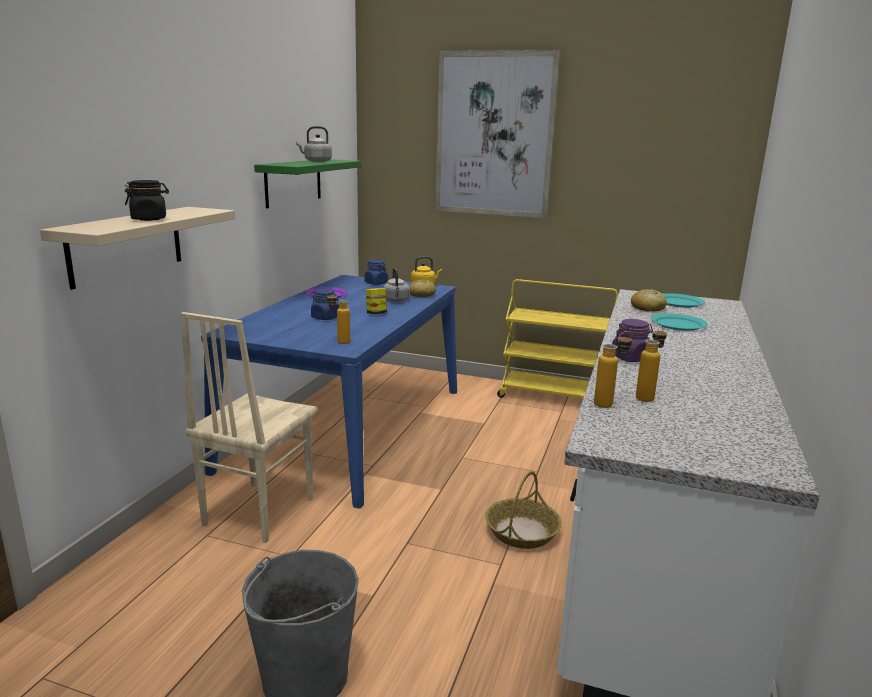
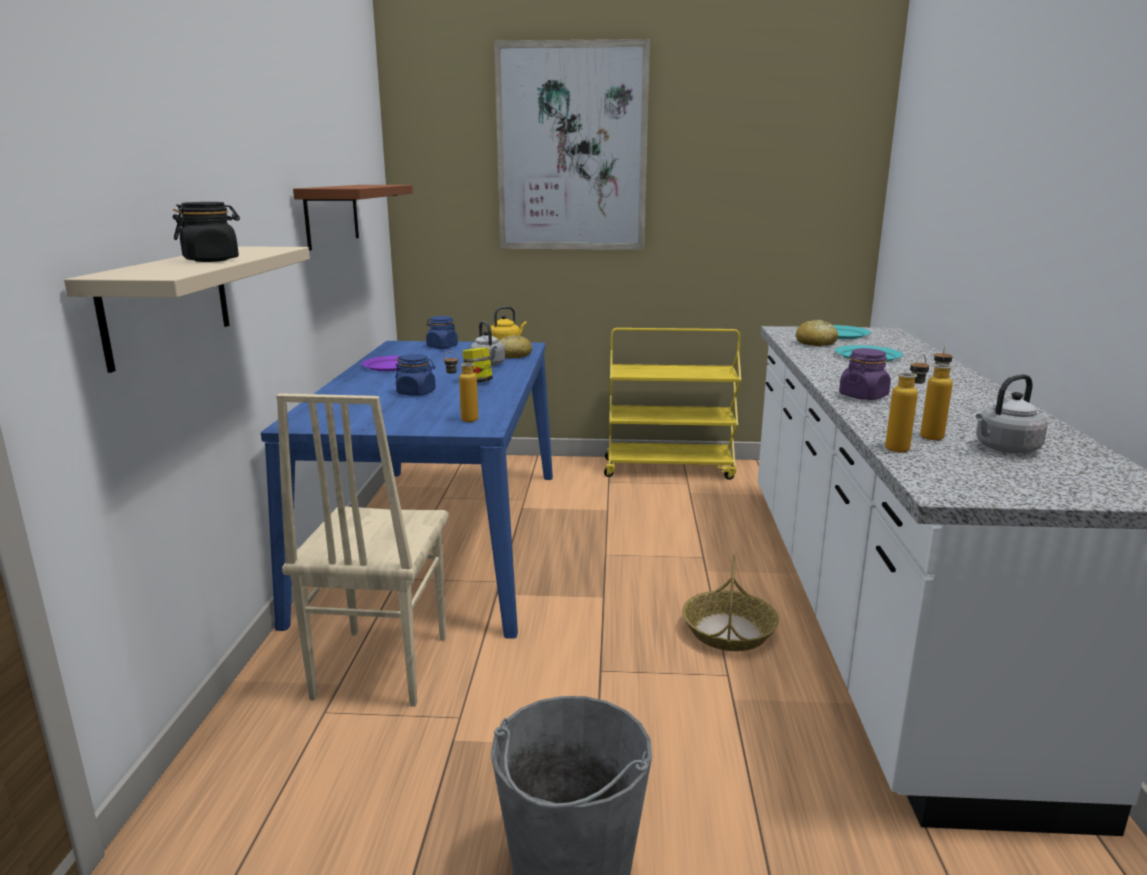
camera: 15 degrees left, 0 degrees up
(293, 182) = (332, 215): green shelf -> brown shelf
(316, 161) = (362, 185): grey kettle -> grey kettle (1004, 449)

